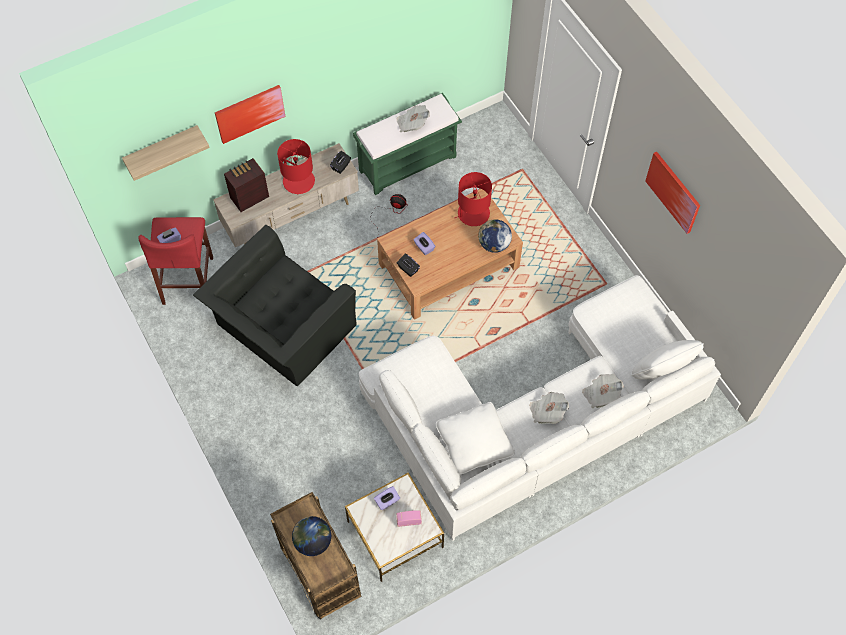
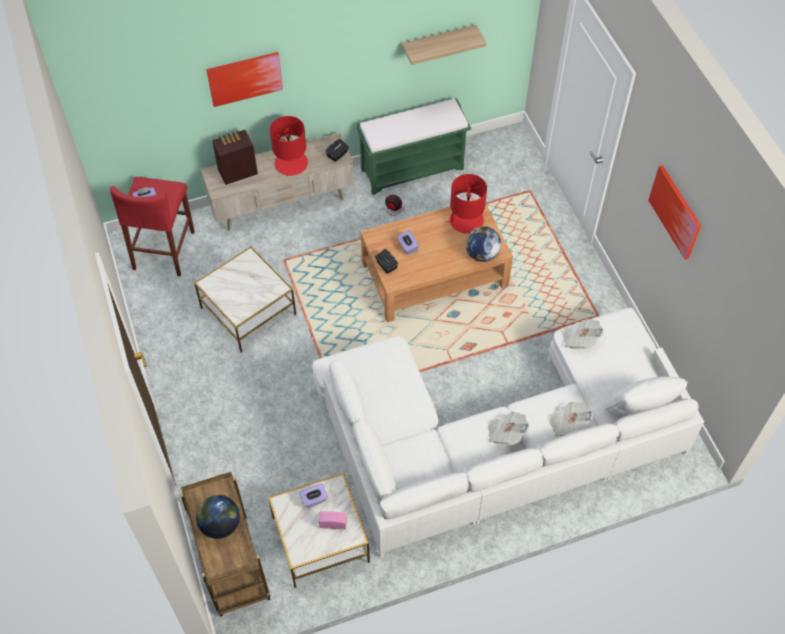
camera: 10 degrees right, 5 degrees down
(162, 149) = (148, 100): shelf -> shelf (438, 44)
(282, 329) = (248, 311): black armchair -> side table
(412, 124) = (418, 123): newspaper -> newspaper (579, 339)
(474, 443) = (420, 453): white pillow -> none

